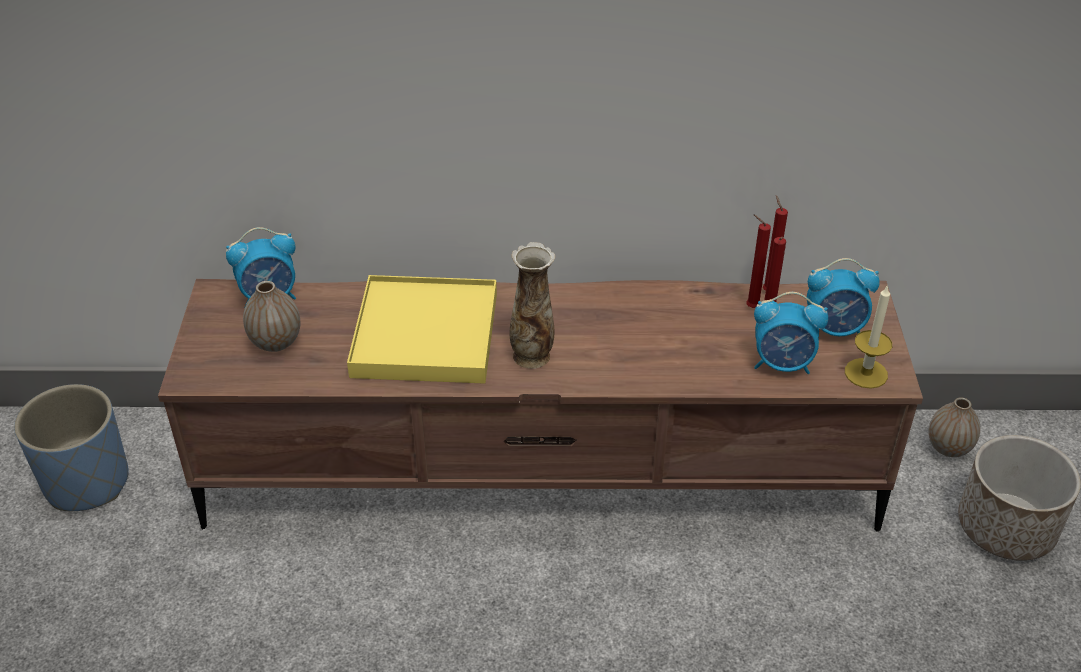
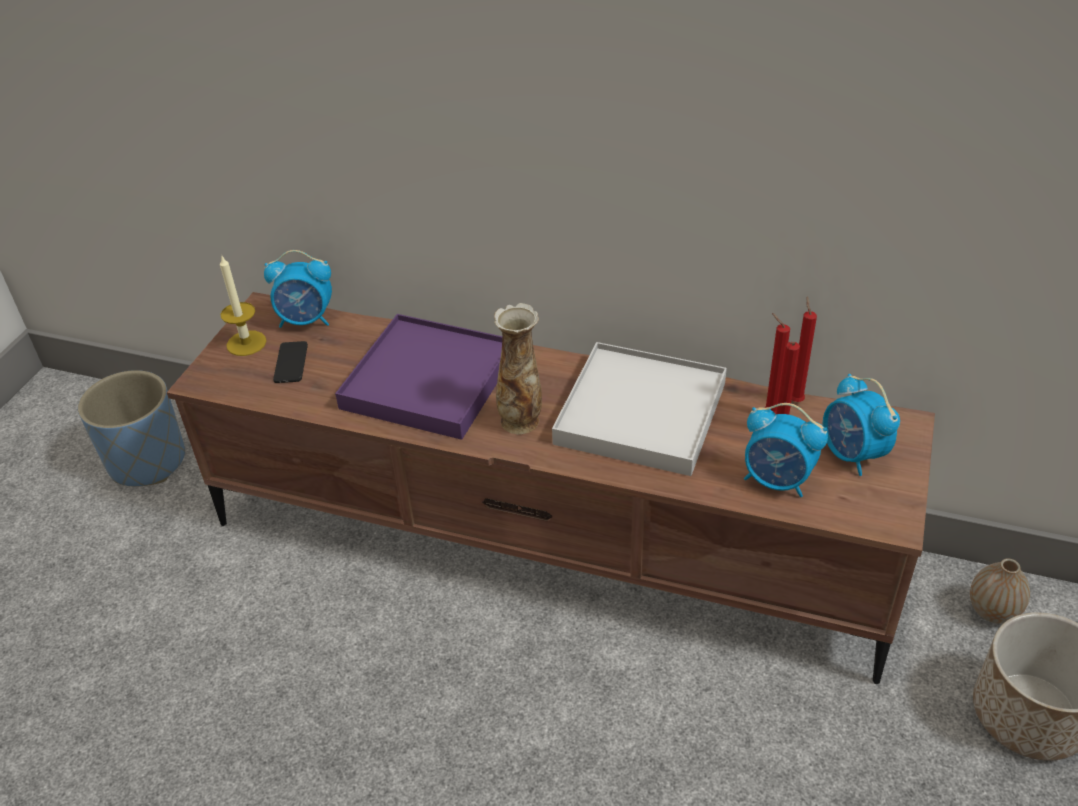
camera: 20 degrees right, 0 degrees up
(276, 342) = (291, 363): vase -> phone
(425, 334) = (428, 381): yellow tray -> purple tray
(638, 327) = (640, 413): none -> white tray
(835, 329) = (852, 455): alarm clock -> alarm clock turned 45 degrees clockwise
(866, 373) = (867, 509): candle -> candle (246, 343)

